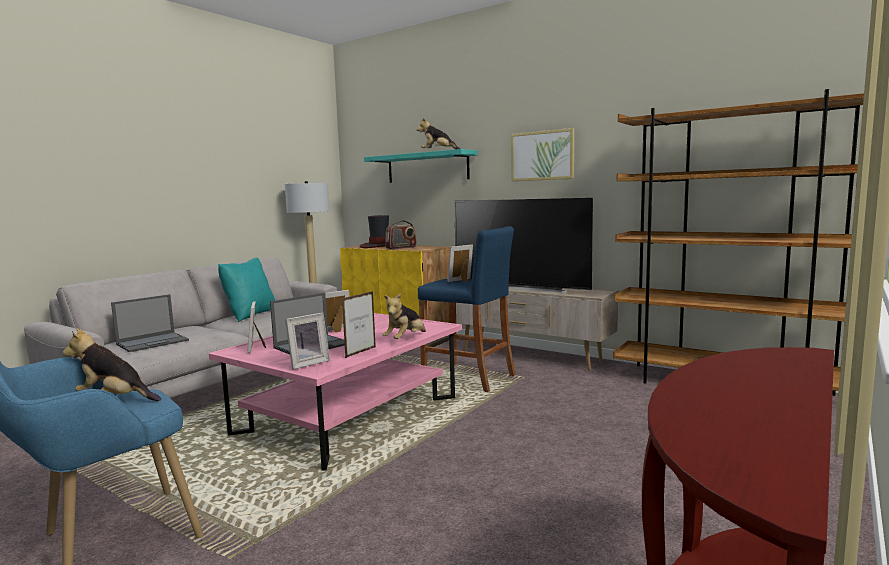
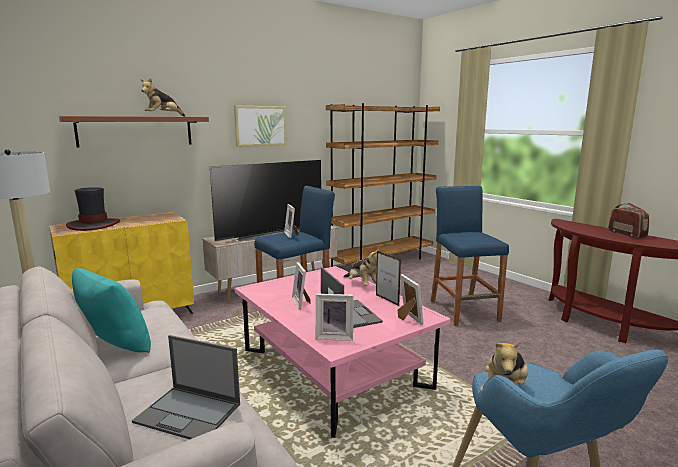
camera: 70 degrees left, 5 degrees up
(153, 342) = (189, 413): laptop -> laptop turned 135 degrees clockwise
(401, 248) = (138, 221): radio -> radio (626, 234)
(427, 167) = (136, 131): turquoise shelf -> brown shelf
(594, 469) = (464, 310): none -> blue stool

